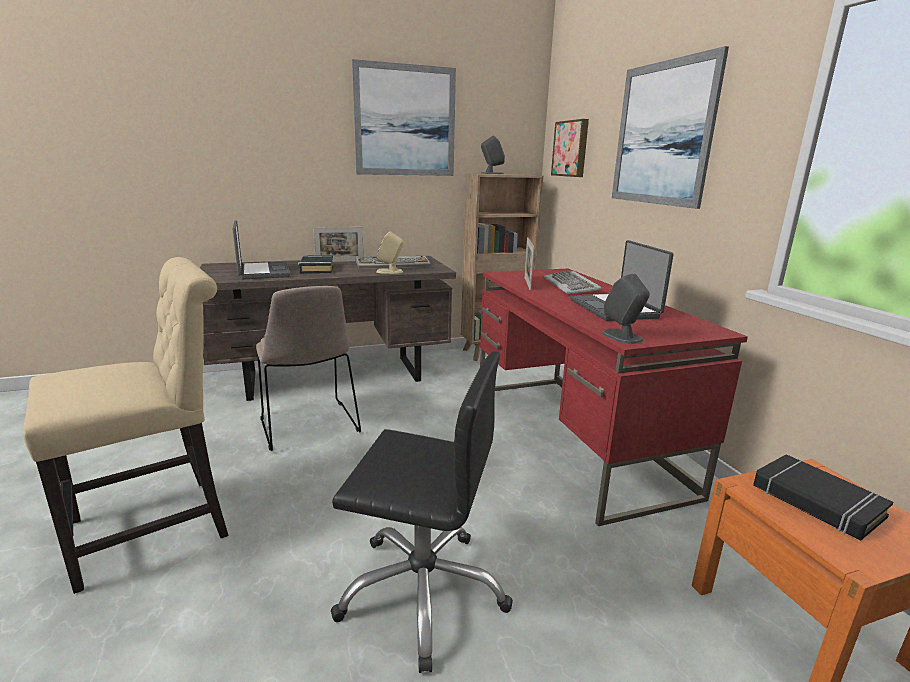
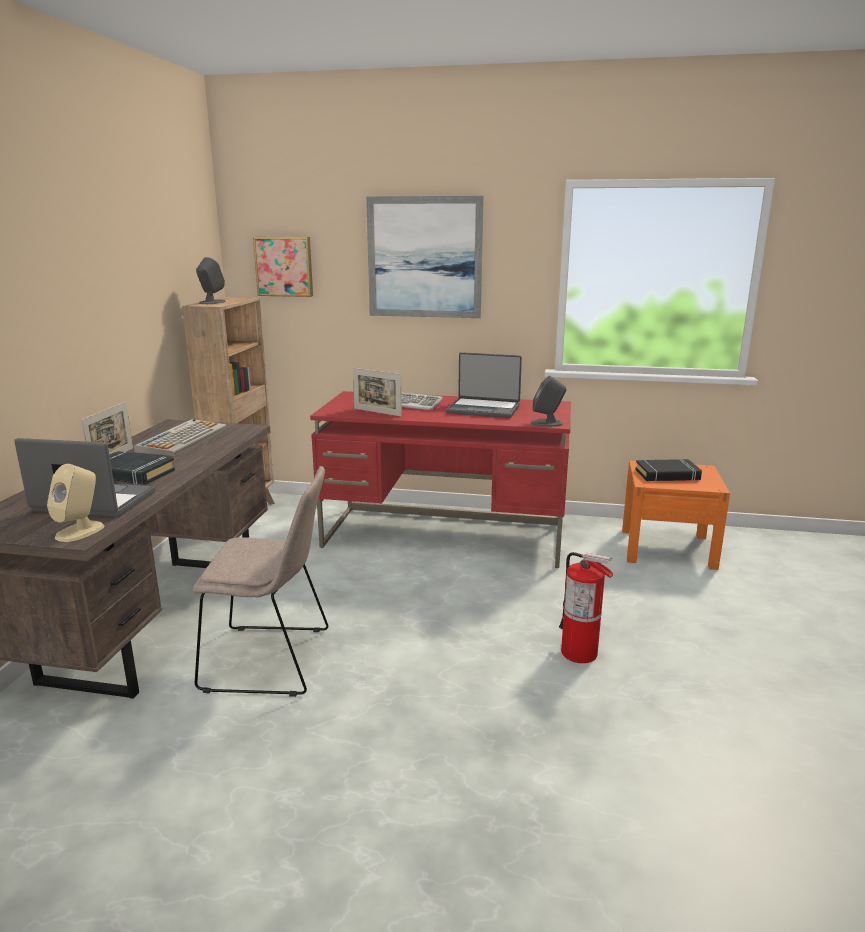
camera: 60 degrees left, 0 degrees up
(160, 526) = (387, 793): beige chair -> none
(390, 271) = (218, 446): beige speaker -> beige speaker (80, 531)
(405, 121) = (120, 247): picture -> none
(423, 590) = (579, 653): black office chair -> fire extinguisher

